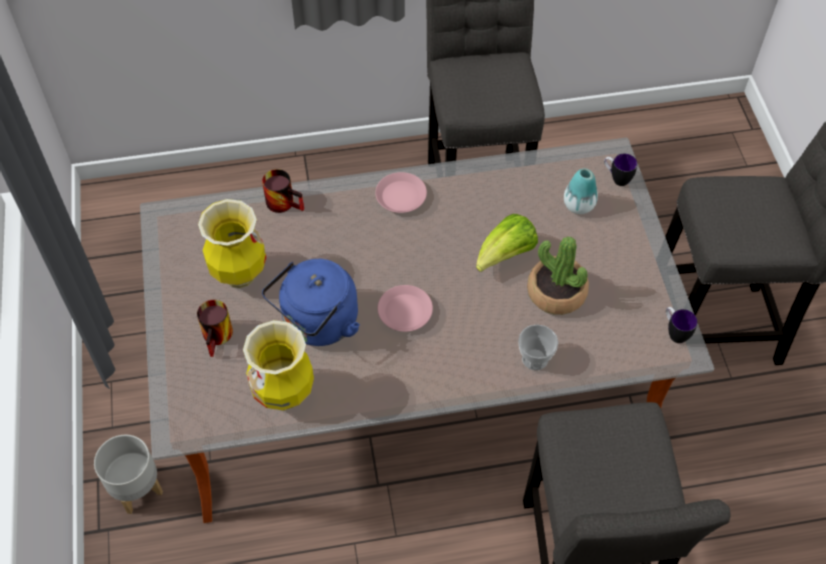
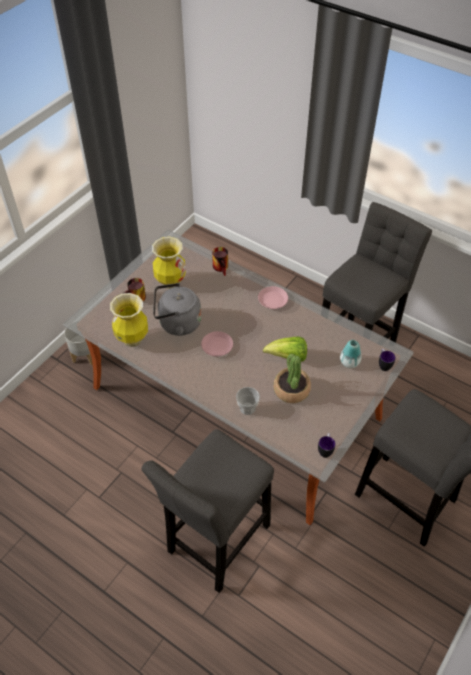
camera: 45 degrees right, 5 degrees down
(317, 324) = (177, 323): blue kettle -> grey kettle

